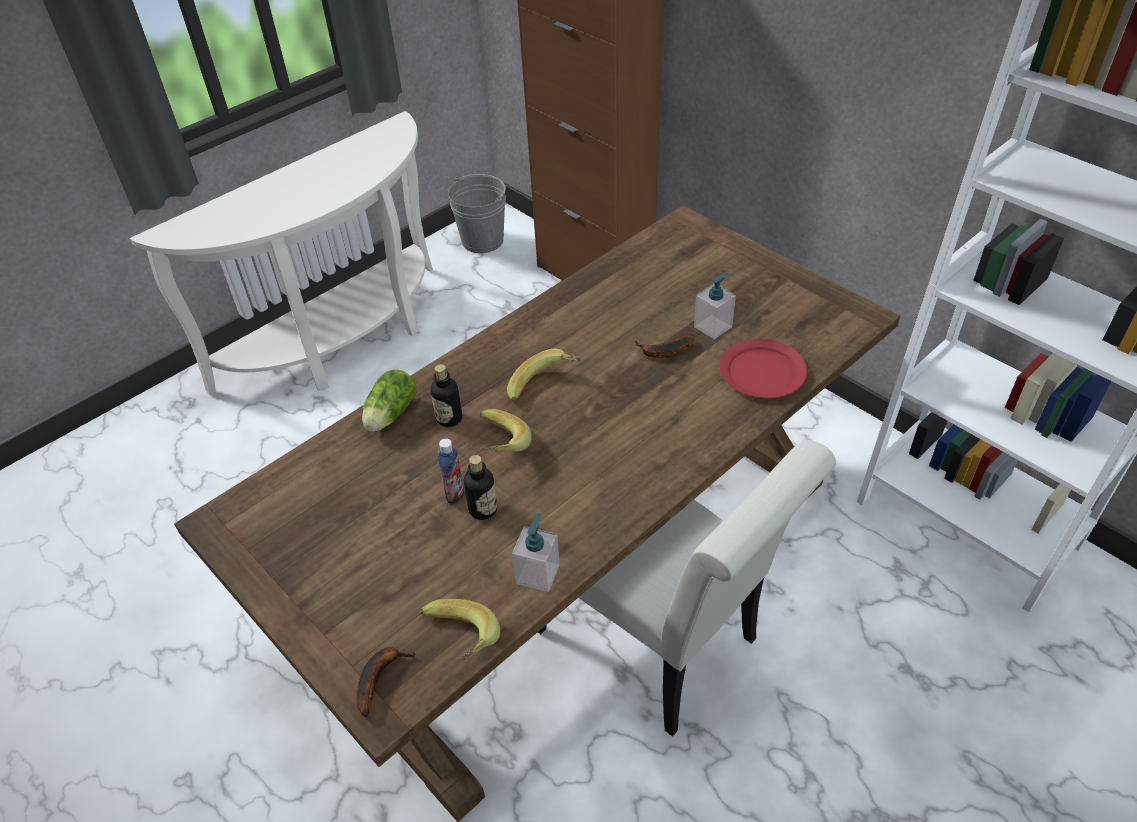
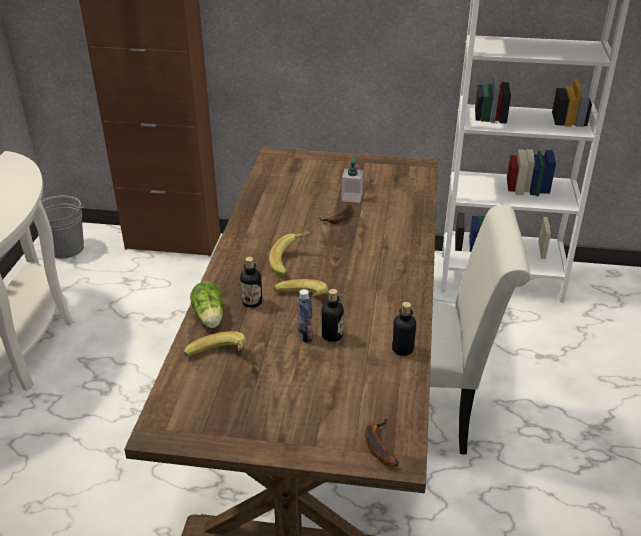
camera: 40 degrees left, 10 degrees down
(459, 643) = (401, 403): banana -> banana (218, 359)
(538, 574) = (402, 349): soap dispenser -> bottle
(761, 372) = (402, 207): red plate -> none

